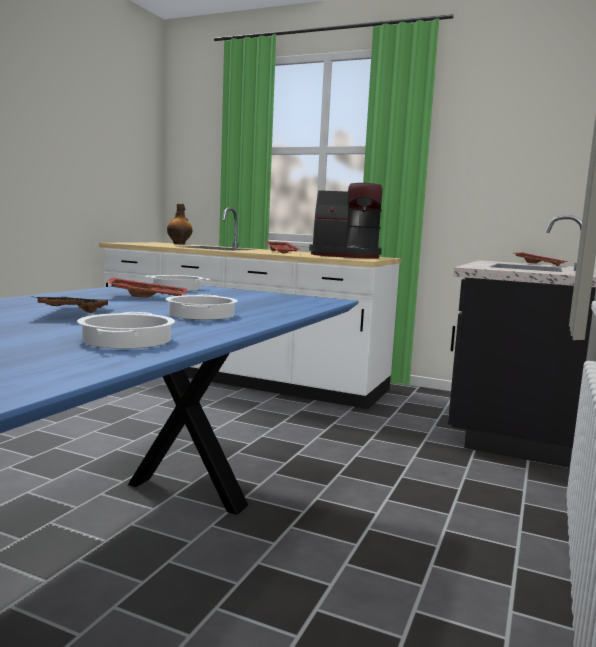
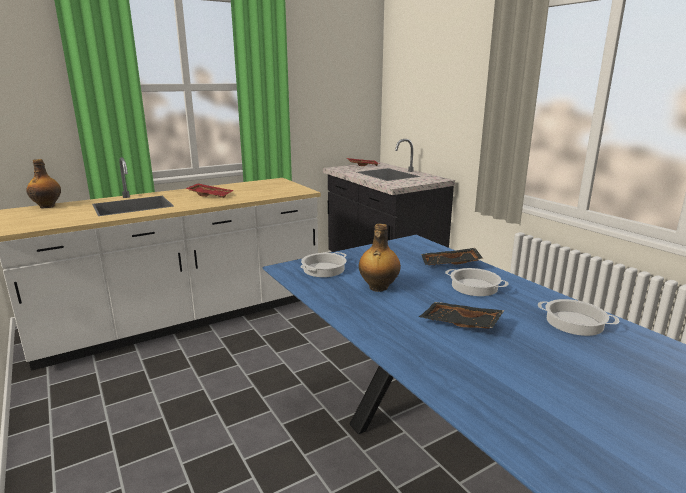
camera: 55 degrees left, 10 degrees up
(148, 297) = (378, 288): red tray -> bottle
(267, 308) = (450, 264): none -> black tray
(346, 256) = (262, 187): coffee machine -> none

